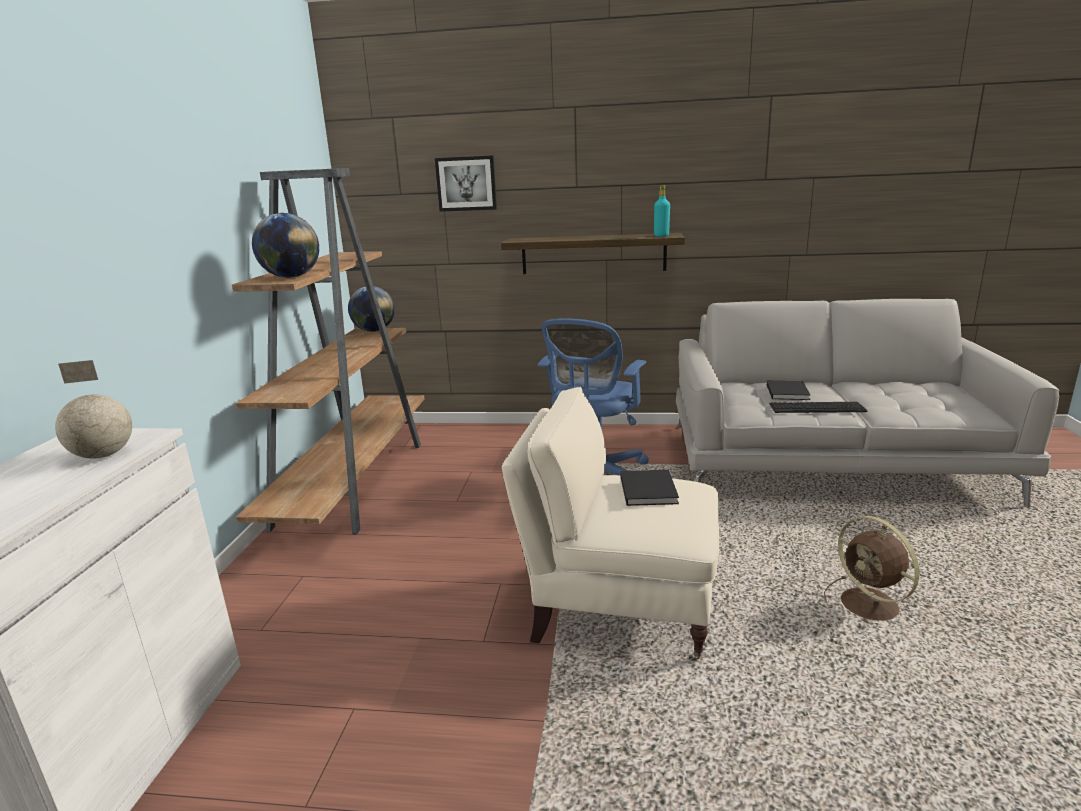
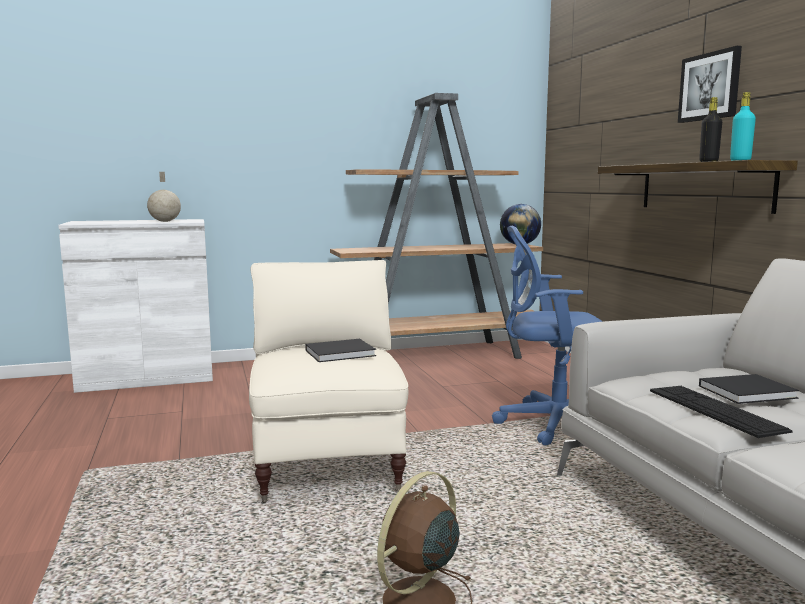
camera: 65 degrees right, 10 degrees down
(291, 277) = (377, 169): globe -> none
(466, 183) = (616, 111): picture -> picture (710, 86)
(631, 237) = (708, 161): none -> black bottle

